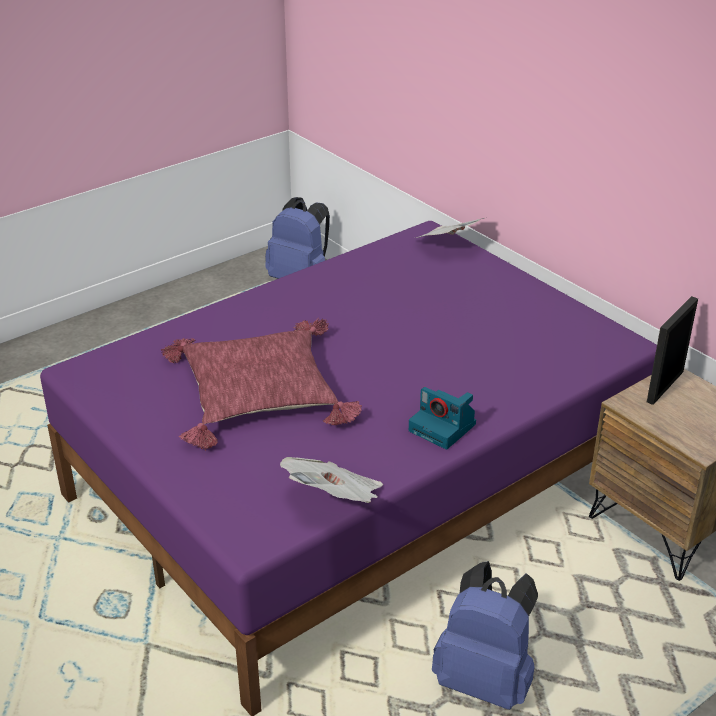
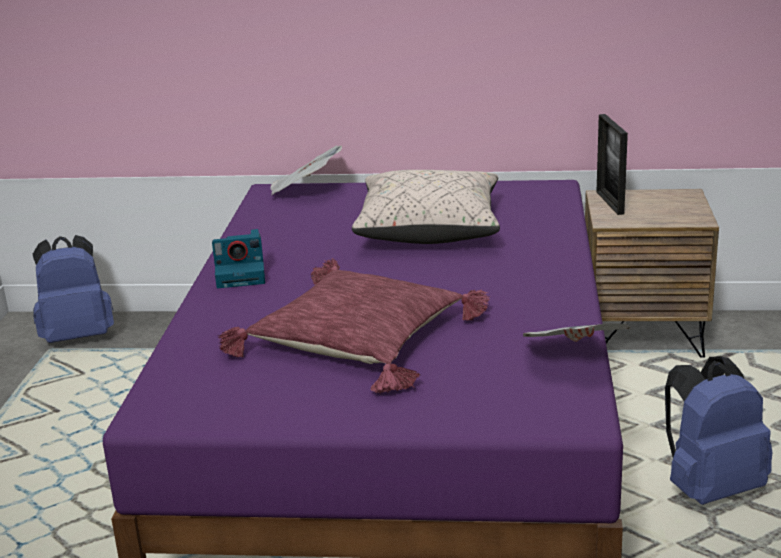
camera: 45 degrees left, 10 degrees down
(444, 428) = (547, 281): camera -> camera (242, 275)
(459, 330) = (429, 229): none -> beige pillow

